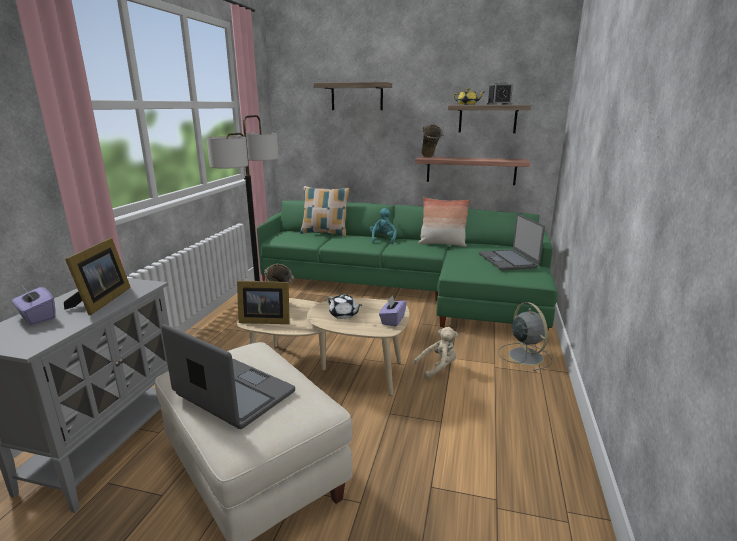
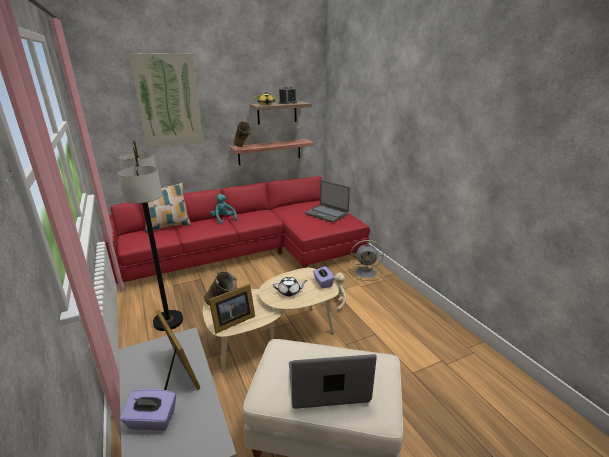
camera: 40 degrees left, 5 degrees up
(357, 97) = (168, 101): shelf -> picture
(410, 289) = (252, 251): green sofa -> red sofa
(442, 244) = (270, 211): pillow -> none
(524, 355) = (366, 272): grey fan -> grey fan turned 150 degrees clockwise

